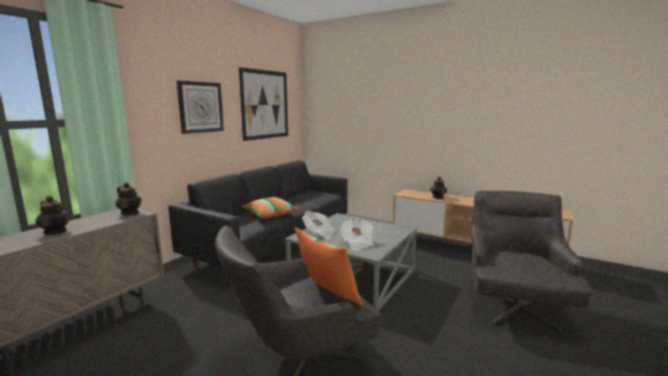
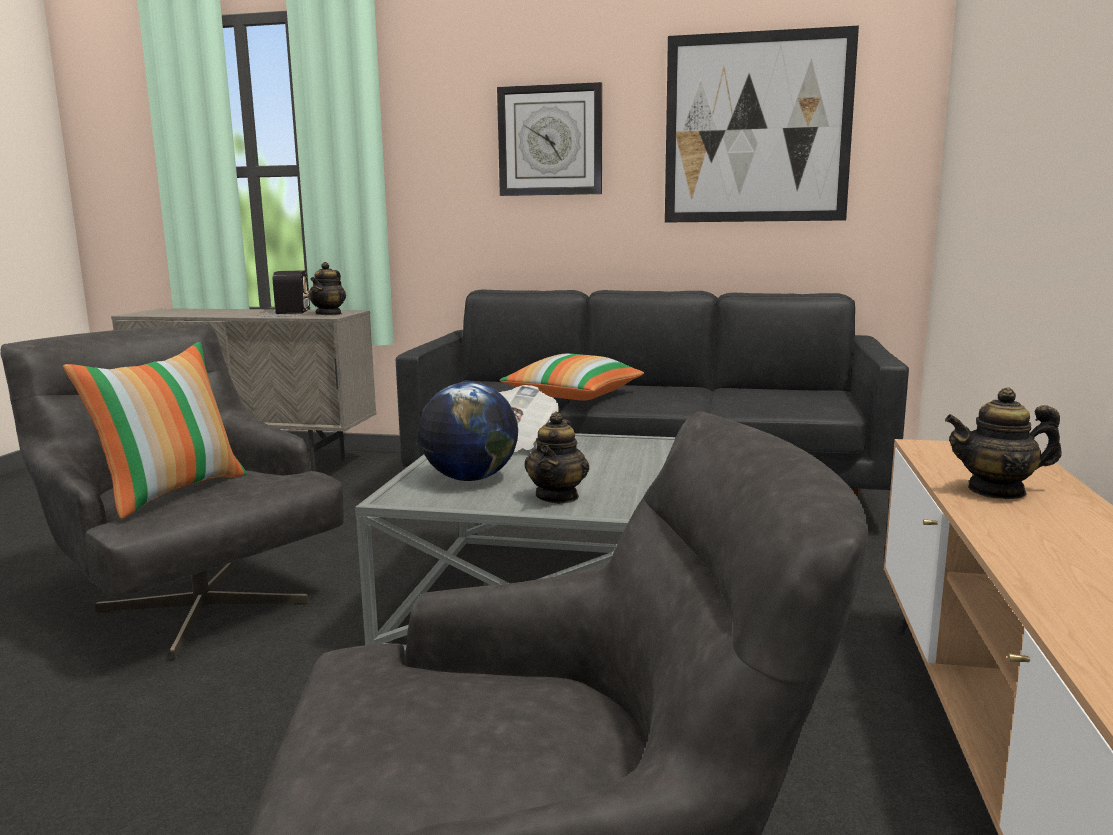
camera: 70 degrees right, 0 degrees up
(56, 232) = (237, 313): teapot -> teapot (558, 496)
(96, 221) = (286, 313): none -> radio
(357, 243) = (470, 478): newspaper -> globe

